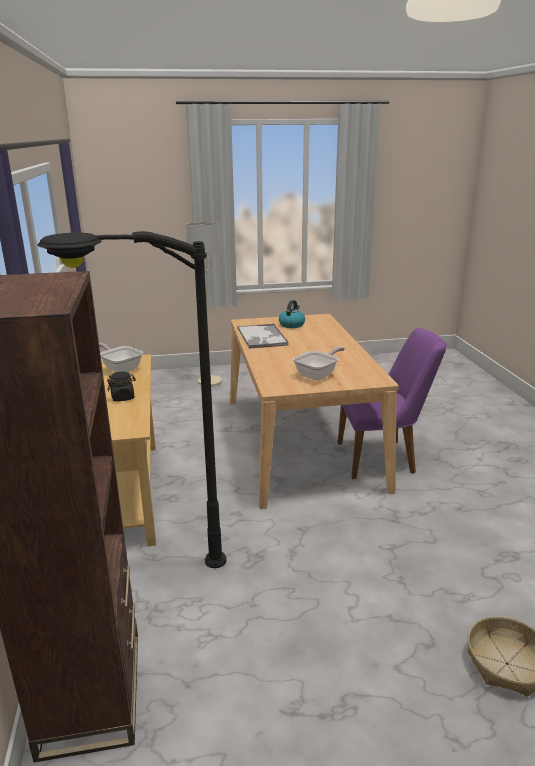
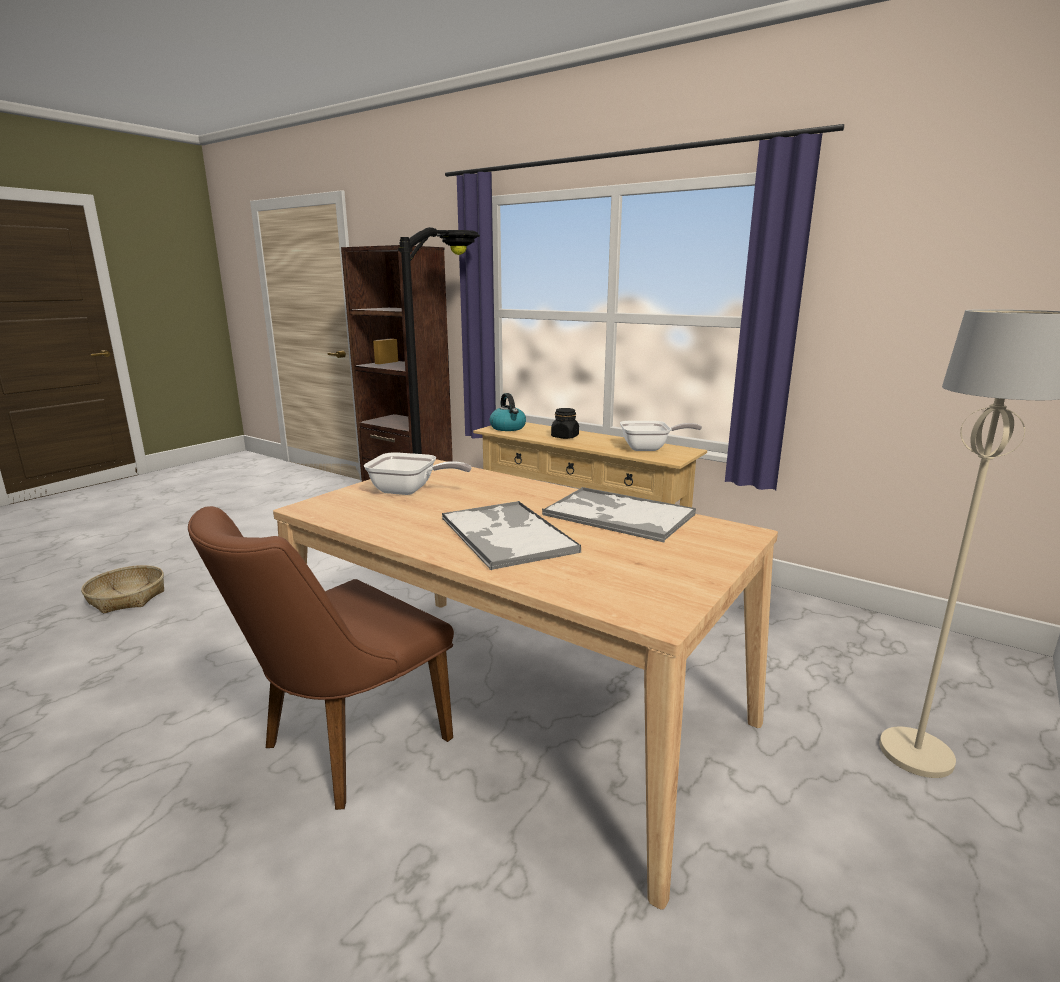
camera: 135 degrees right, 5 degrees down
(291, 324) = (650, 560): kettle -> kettle (508, 428)
(317, 343) = (506, 534): none -> tray
(318, 374) = (409, 491): frying pan -> frying pan turned 75 degrees counterclockwise
(383, 458) = (342, 749): purple chair -> brown chair

